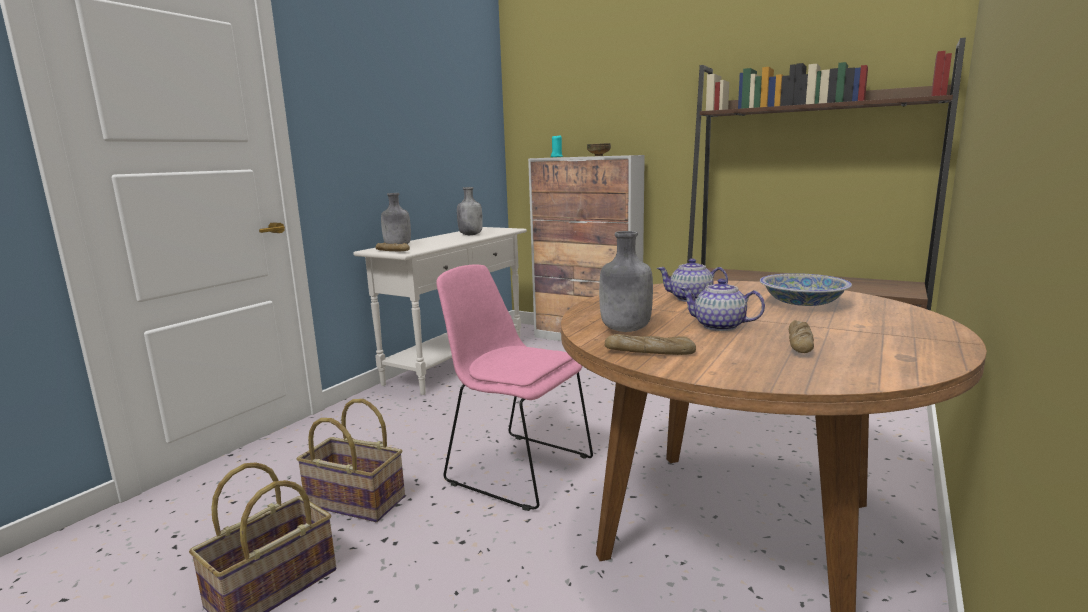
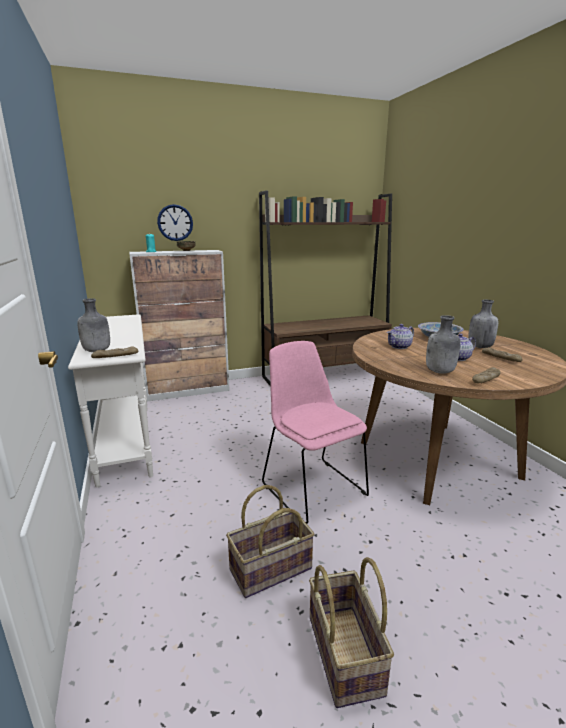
camera: 50 degrees left, 5 degrees up
(471, 235) = (118, 327): grey bottle -> grey bottle (479, 347)
(516, 468) = (312, 487): pink chair -> pink chair turned 75 degrees clockwise
(598, 121) = (175, 222): none -> wall clock

